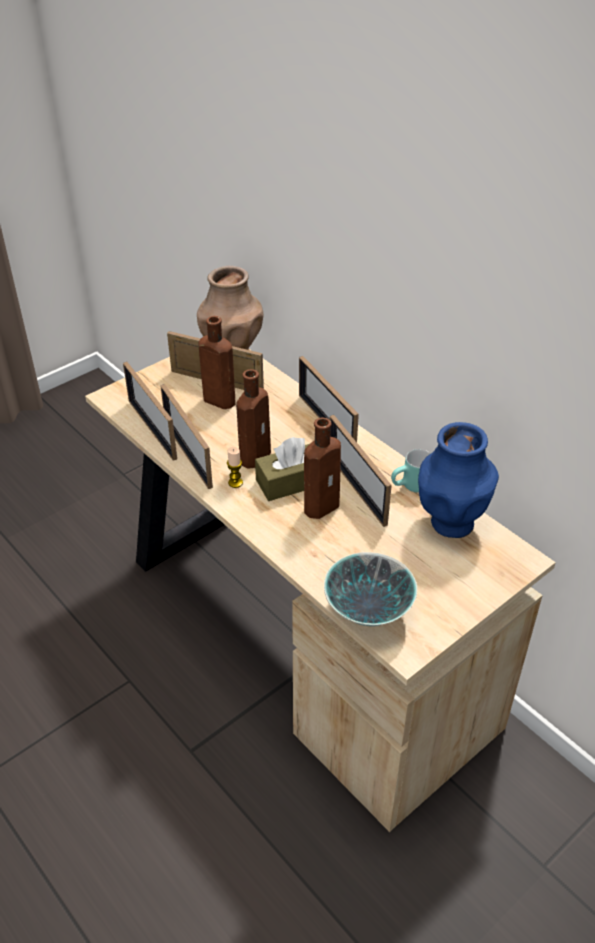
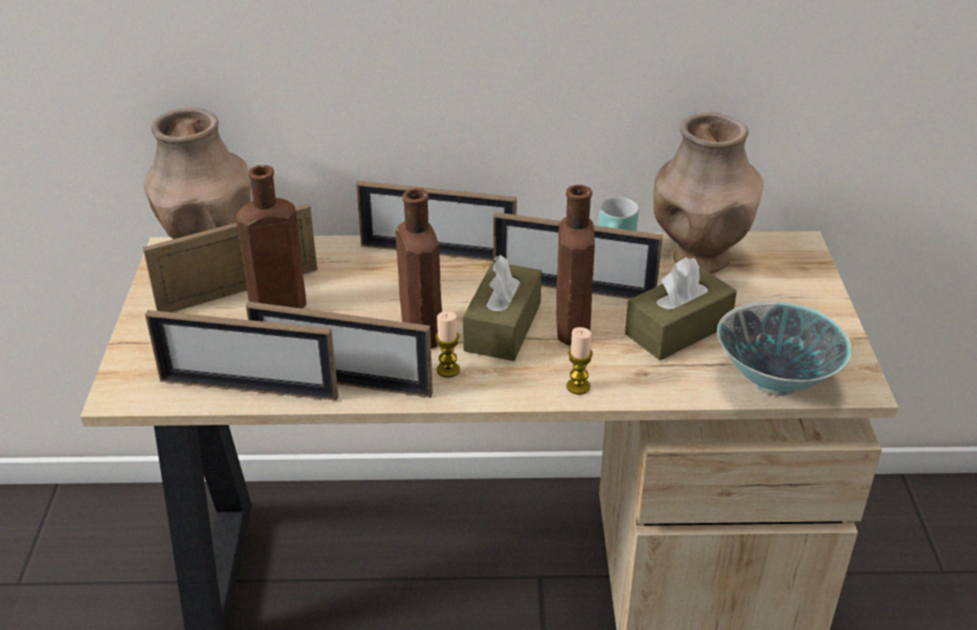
camera: 50 degrees left, 5 degrees down
(274, 535) = (578, 386): none -> candle
(369, 548) = (678, 329): none -> brown tissue box
(450, 523) = (699, 259): blue vase -> brown vase

